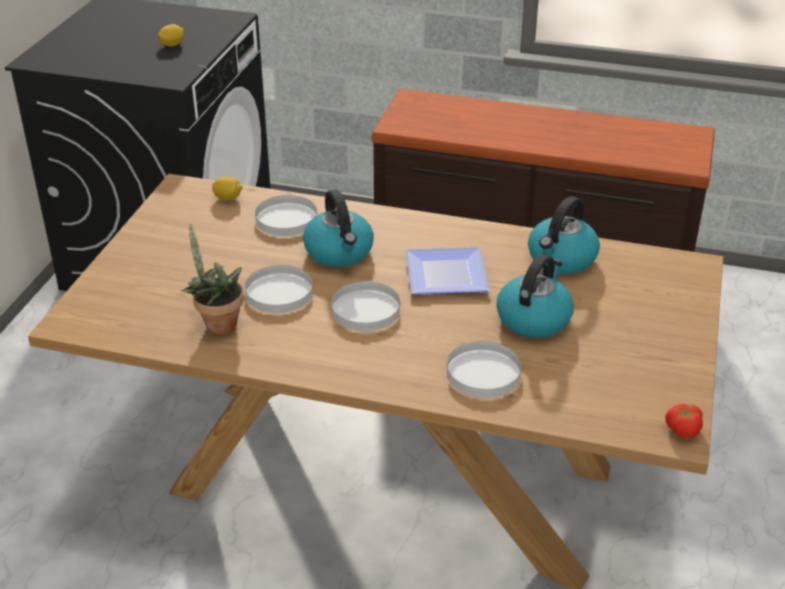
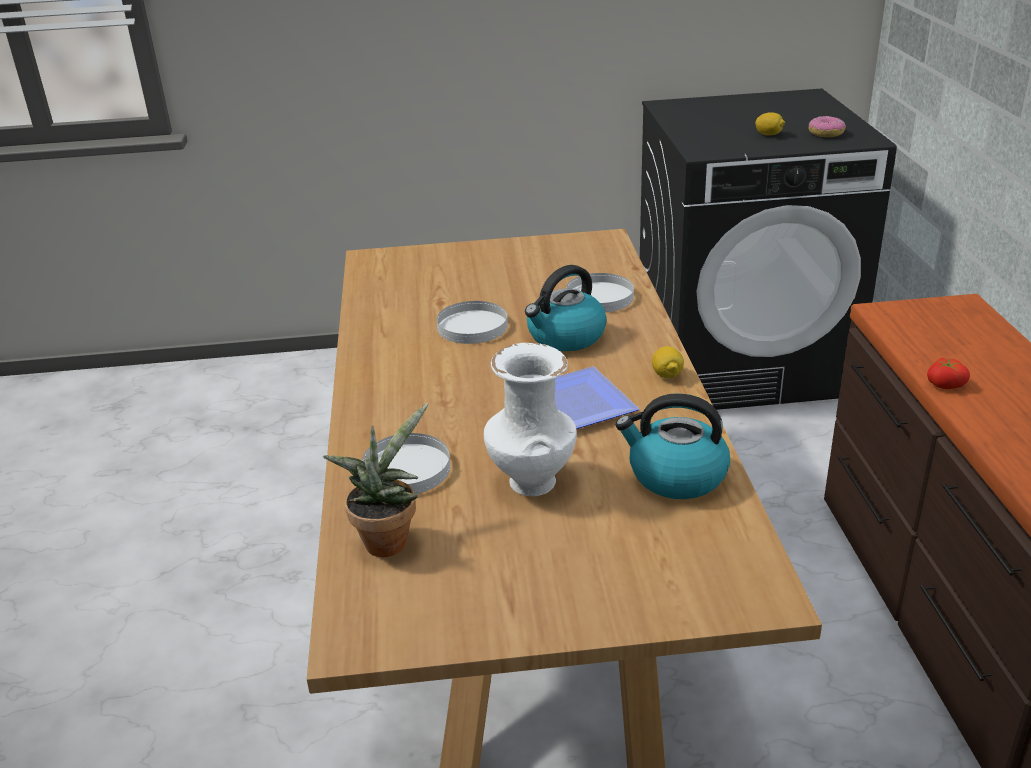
camera: 70 degrees right, 5 degrees down
(201, 26) = (826, 133): none -> donut
(217, 323) = (406, 313): potted plant -> potted plant (387, 538)
(228, 198) = (609, 262): lemon -> lemon (667, 375)
(365, 309) = (476, 375): white plate -> none
(534, 318) = (531, 481): kettle -> white vase
(682, 429) = (366, 643): tomato -> tomato (945, 384)

